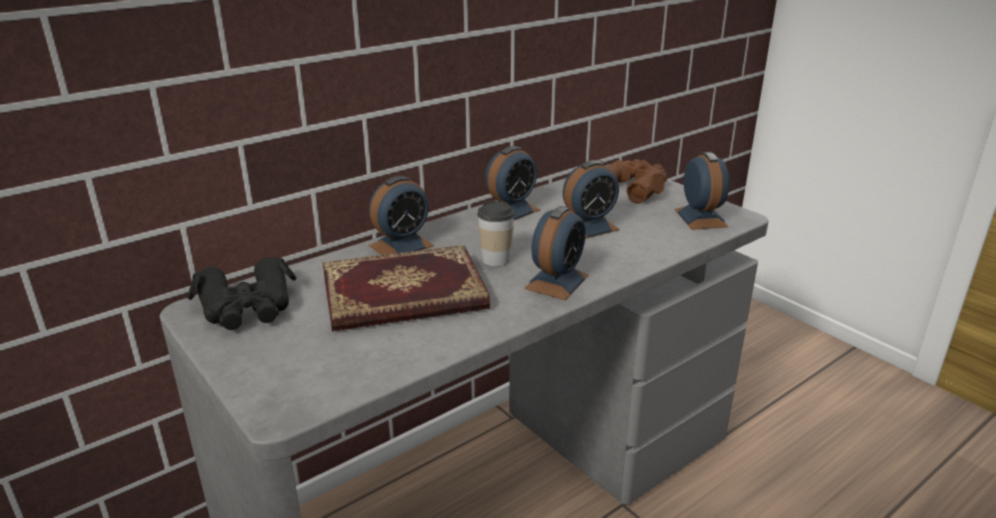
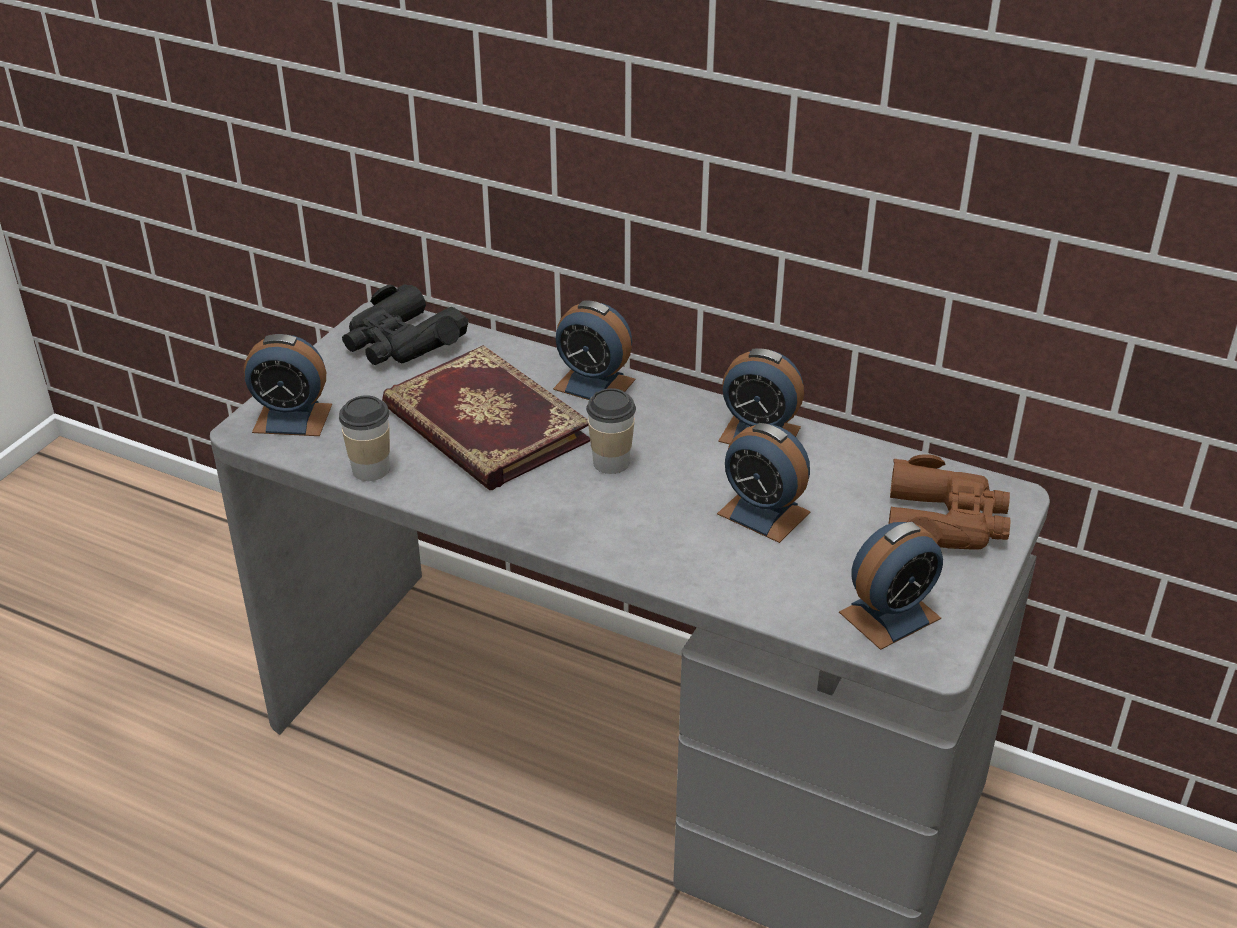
camera: 65 degrees right, 10 degrees up
(411, 356) = (371, 469): none -> cup
(556, 282) = (588, 524): alarm clock -> alarm clock (292, 418)

